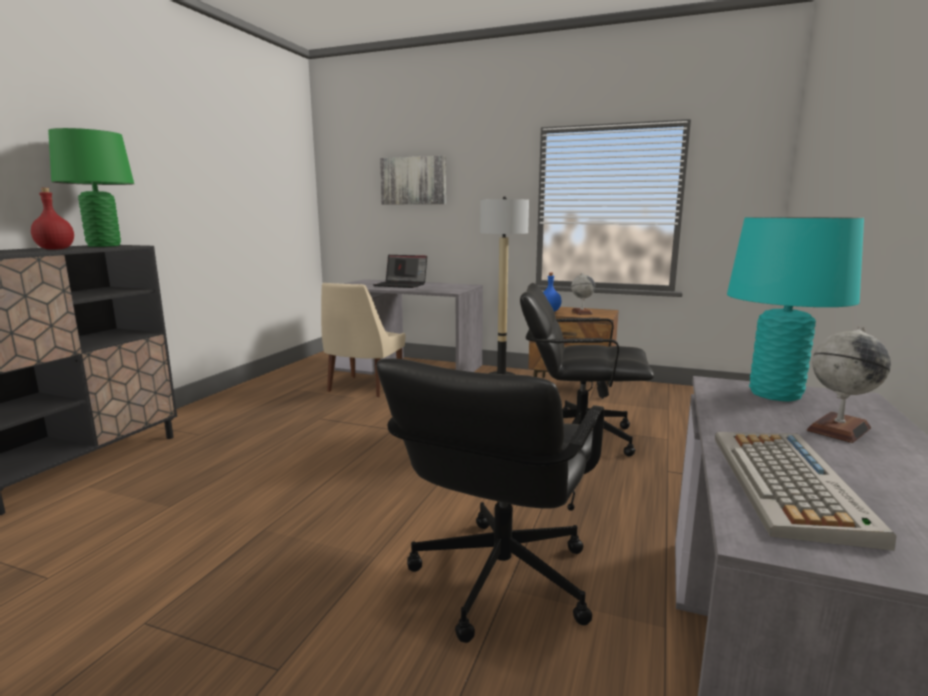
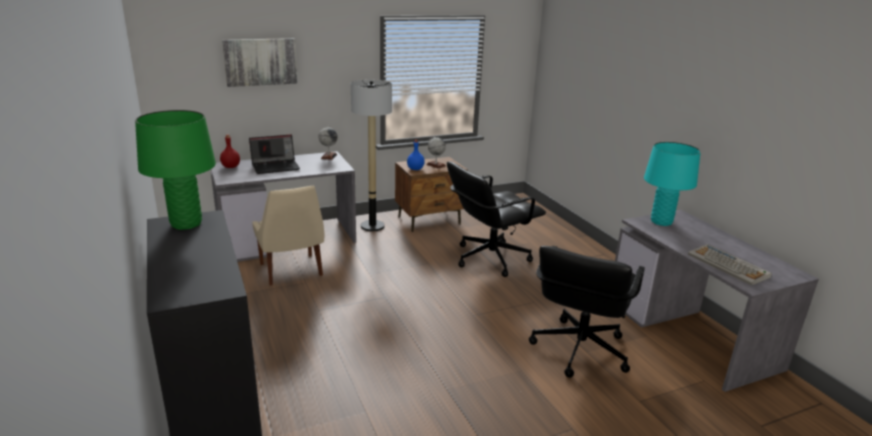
camera: 45 degrees left, 10 degrees up
(56, 249) = (201, 245): red bottle -> red bottle (231, 166)
(499, 578) = (578, 349): black office chair -> black office chair turned 45 degrees clockwise
(838, 429) = (701, 235): globe -> globe (328, 156)

